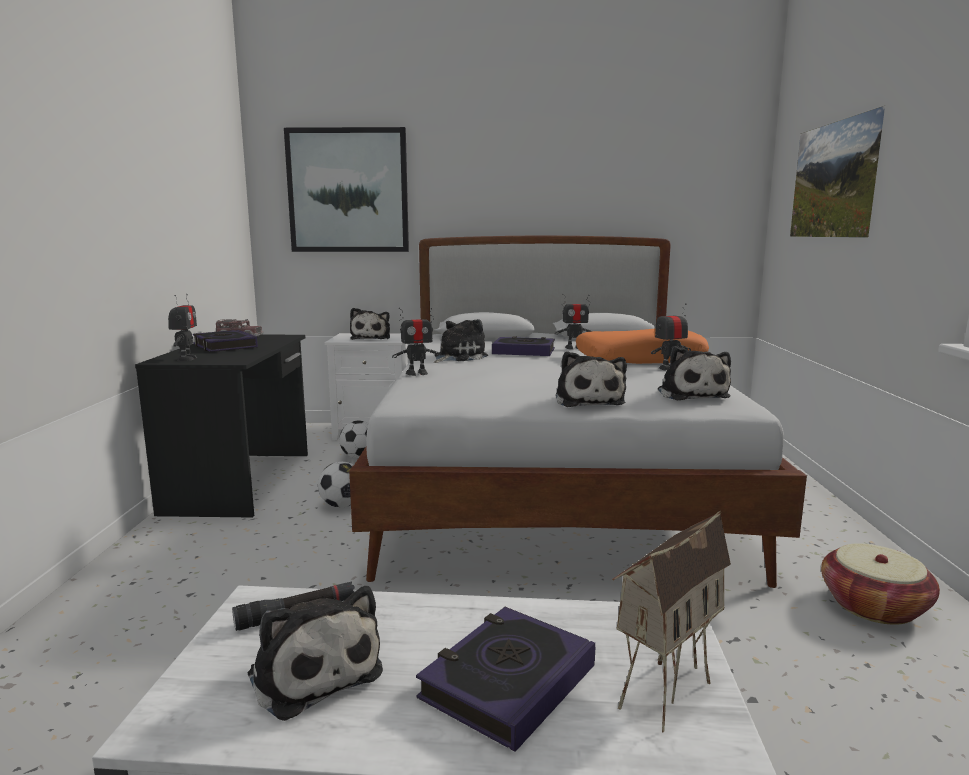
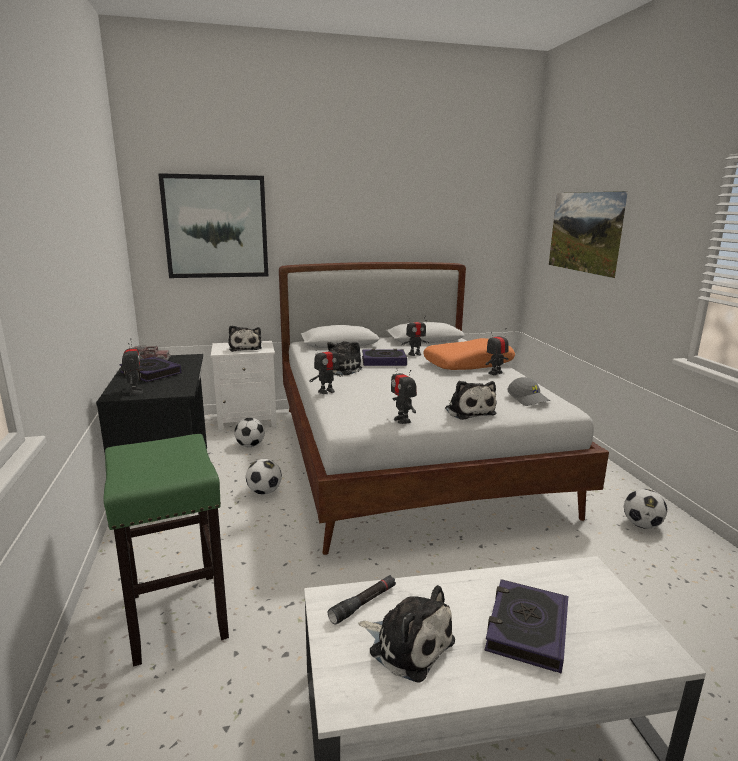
camera: 15 degrees left, 5 degrees up
(146, 622) = (176, 614): none -> green stool
(483, 403) = (402, 420): none -> toy robot
(662, 686) = (609, 615): toy house -> none
(691, 394) = (528, 399): plush toy -> grey cap
(873, 606) = (641, 525): basket -> football

